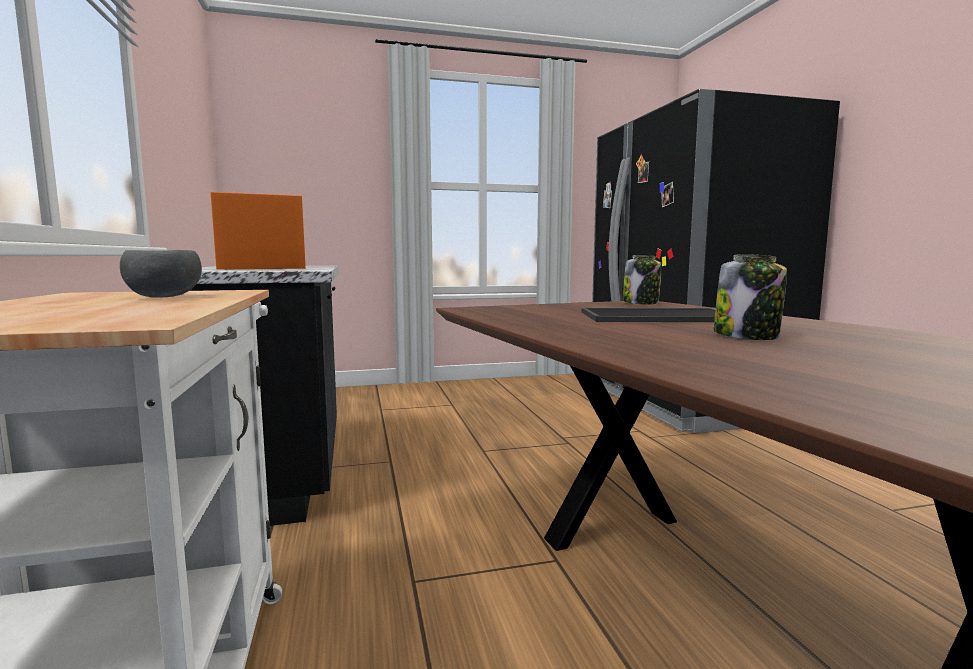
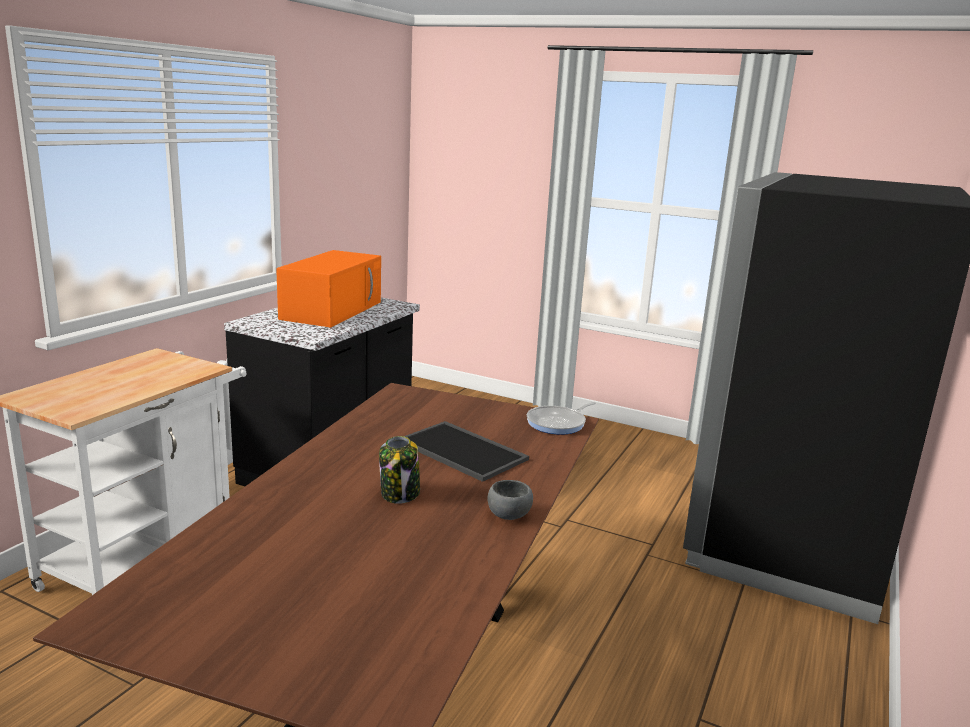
camera: 40 degrees right, 10 degrees up
(166, 297) = (159, 374): grey bowl -> grey bowl (510, 515)
(641, 303) = (558, 423): jar -> frying pan

